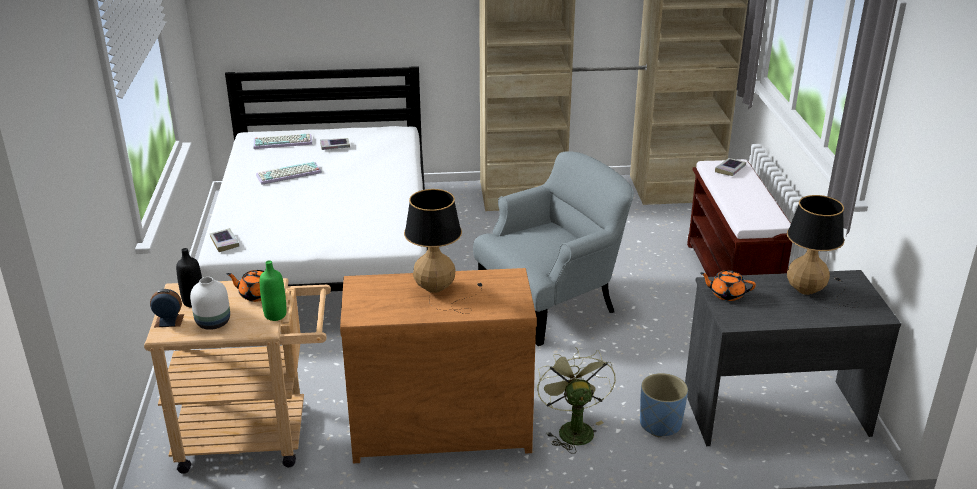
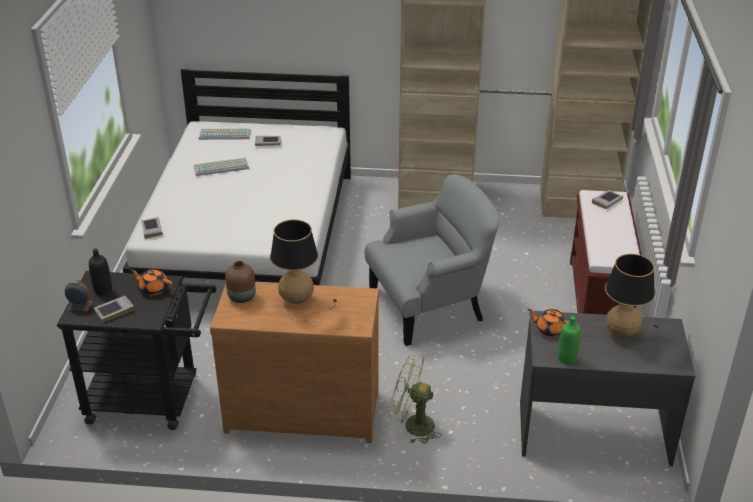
camera: 10 degrees right, 5 degrees up
(214, 322) = (114, 311): white vase -> book
(256, 436) = (153, 399): beige cart -> black cart
(275, 315) = (163, 310): green bottle -> green bottle (566, 358)
(367, 291) = (241, 297): none -> brown vase
(572, 428) = (412, 425): green fan -> green fan turned 75 degrees counterclockwise
(660, 424) = (488, 431): blue planter -> none

